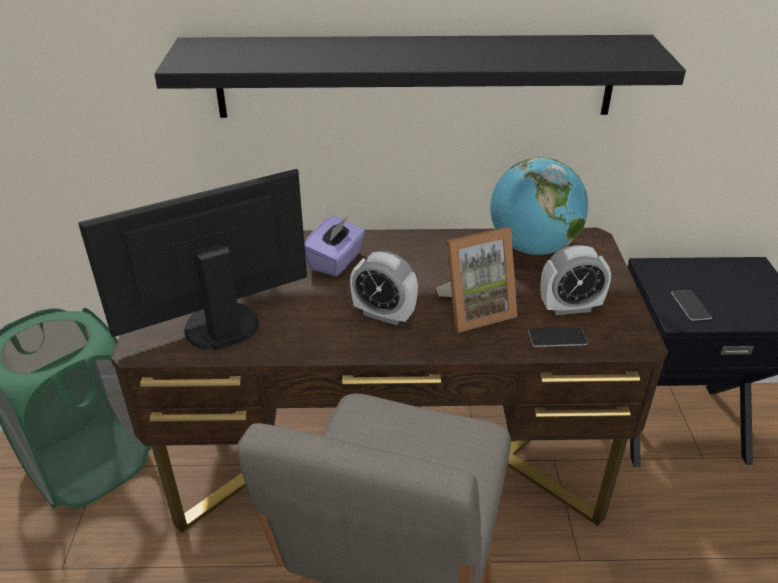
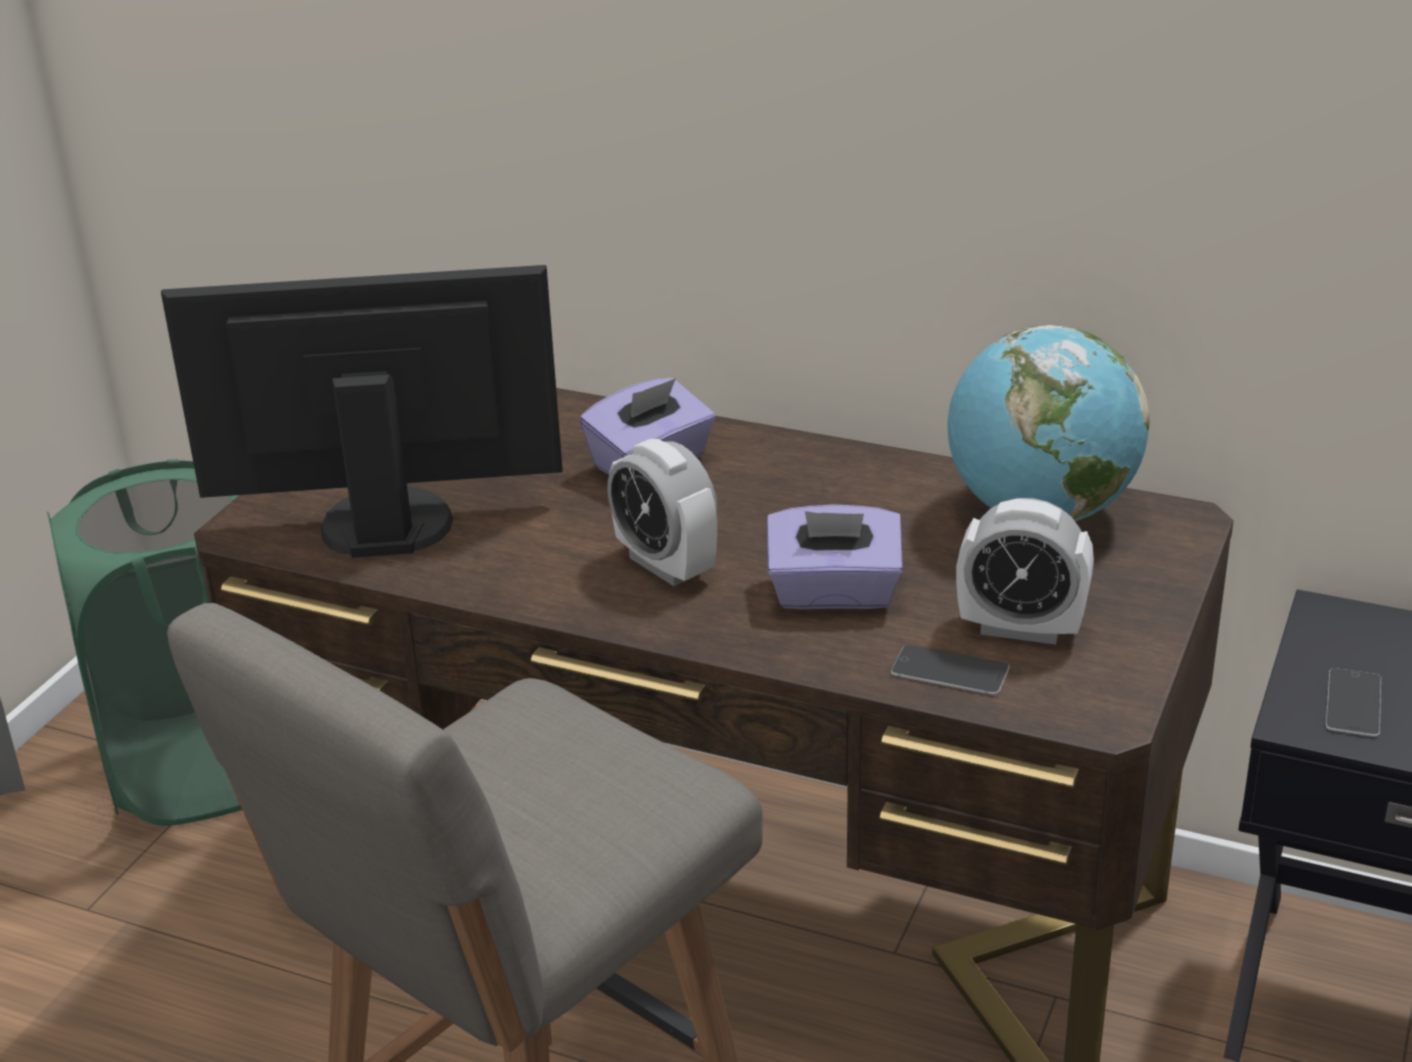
camera: 25 degrees right, 5 degrees down
(415, 76) = (843, 134): black shelf -> none
(475, 310) = (834, 593): picture frame -> purple tissue box

